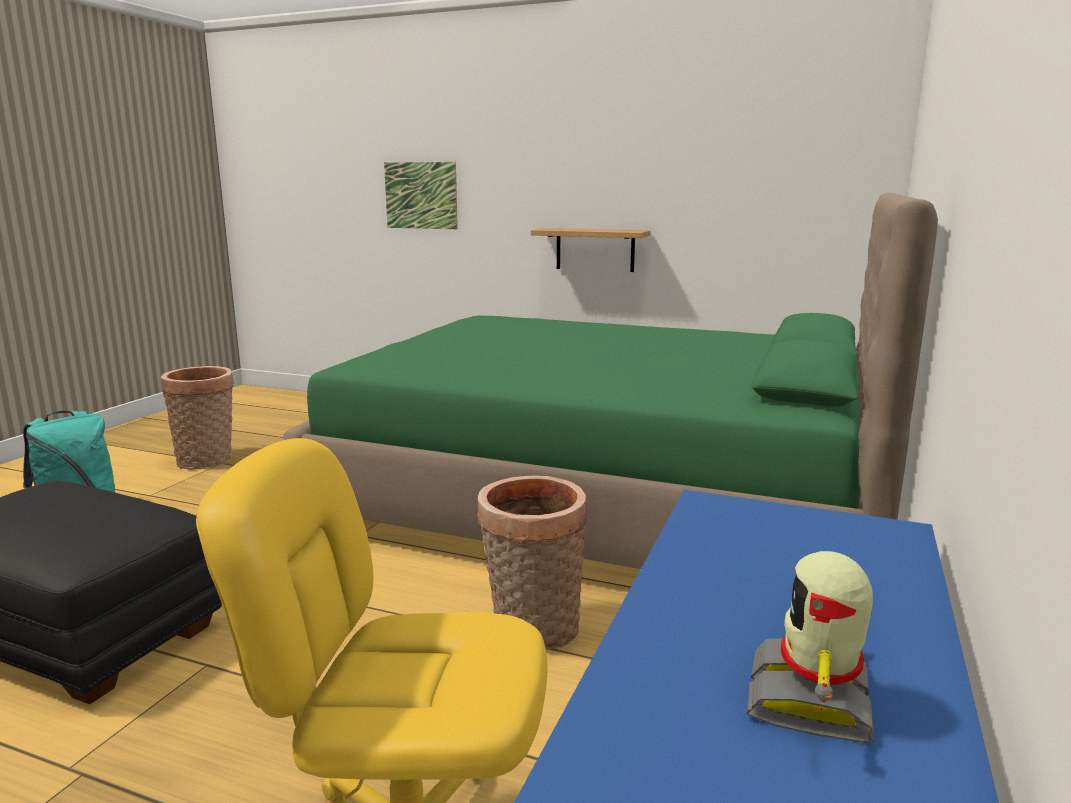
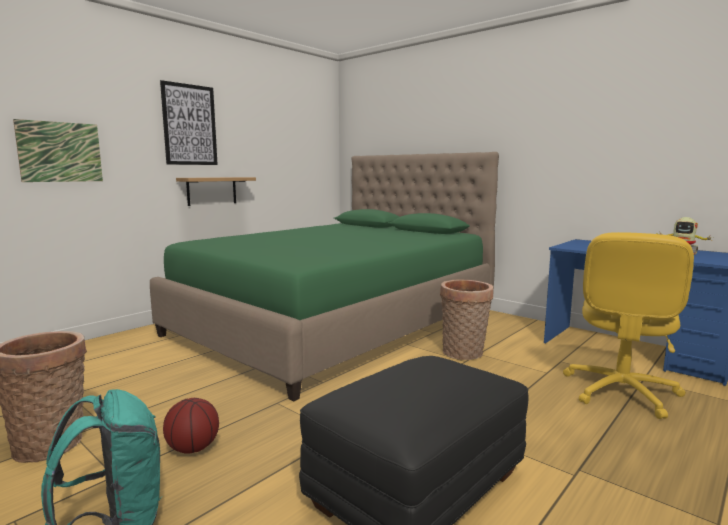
camera: 70 degrees left, 5 degrees down
(191, 510) = (193, 448): none -> basketball
(569, 151) = (189, 125): none -> picture

